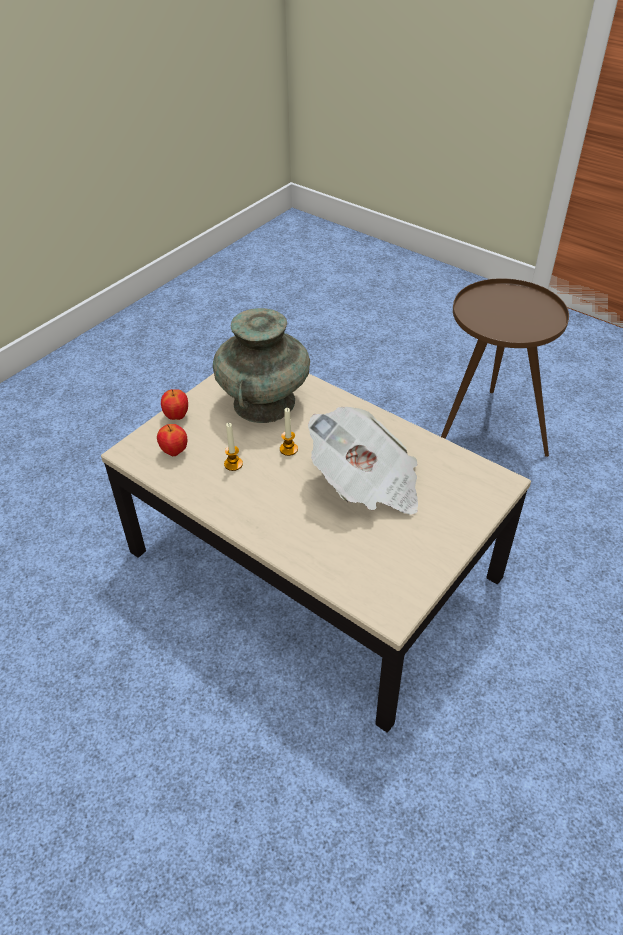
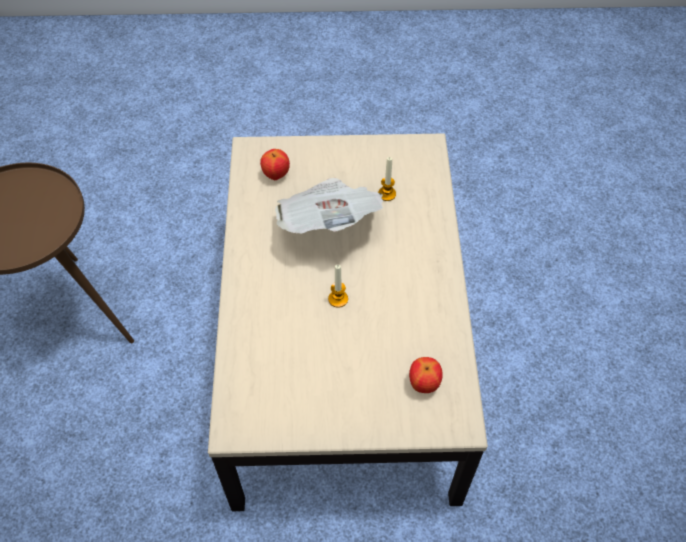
camera: 130 degrees left, 10 degrees up
(176, 416) = (380, 424): apple -> apple (276, 175)
(233, 464) = (393, 326): candle -> candle (387, 194)
(264, 403) = (295, 363): turquoise vase -> none

